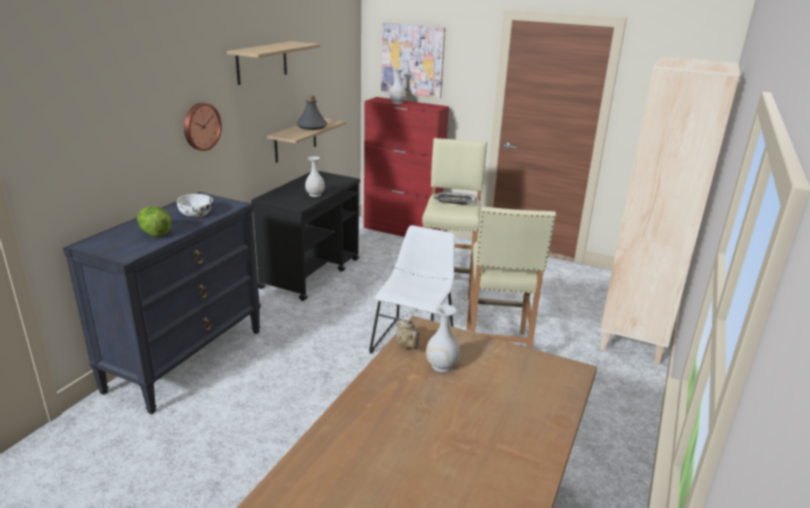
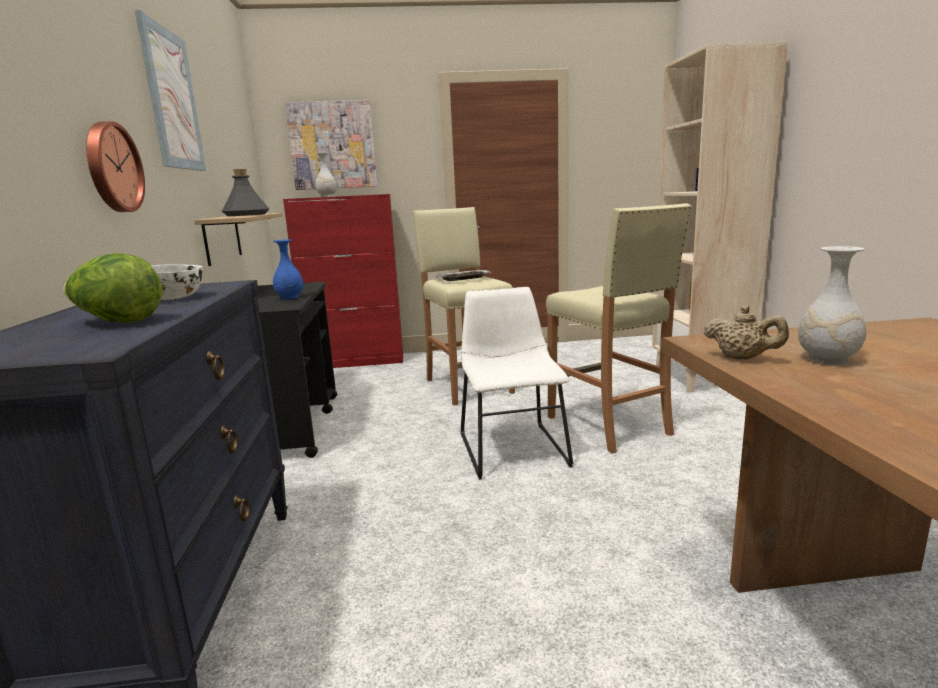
camera: 30 degrees left, 10 degrees down
(262, 62) = (172, 100): shelf -> picture
(315, 194) = (290, 297): white vase -> blue vase

